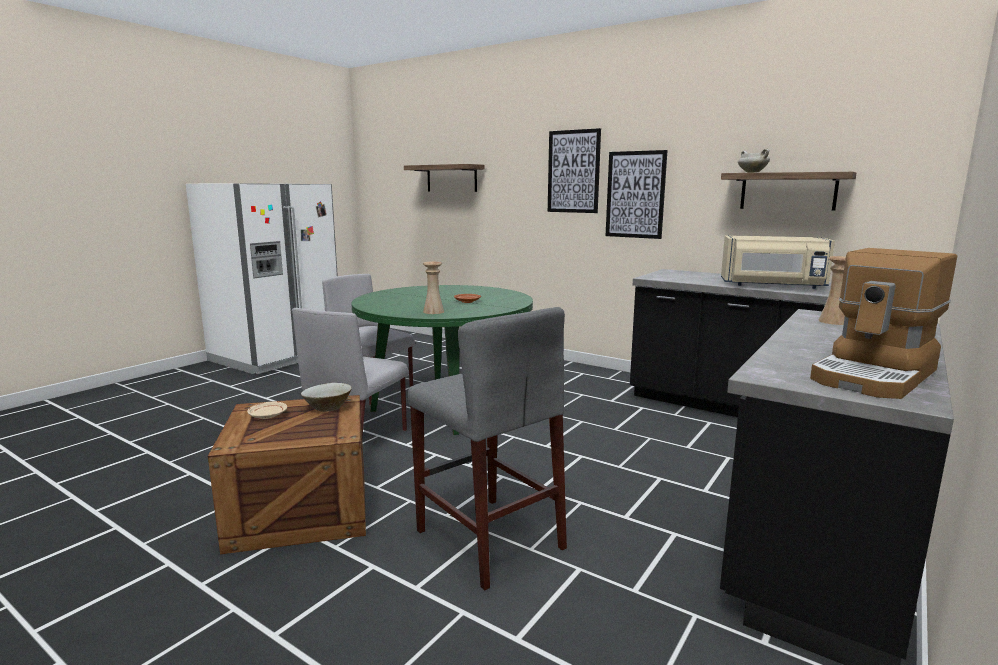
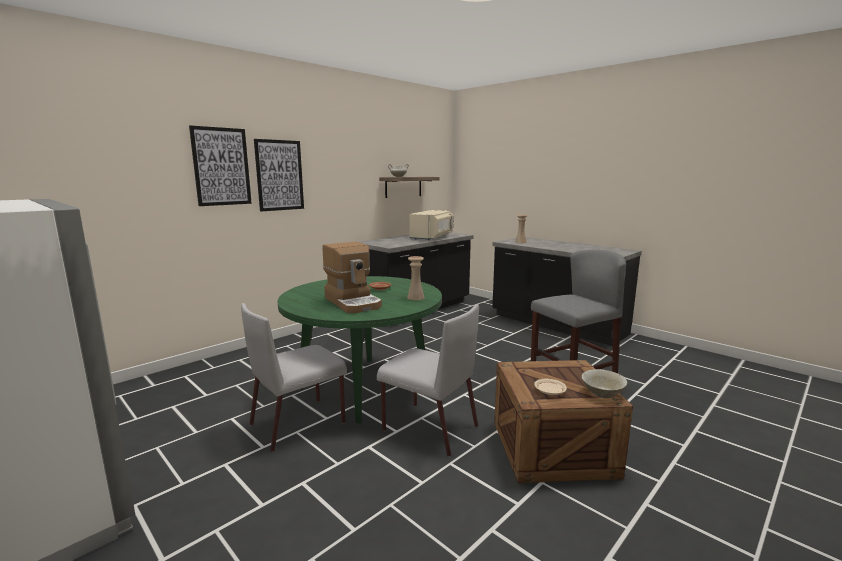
camera: 80 degrees left, 0 degrees up
(327, 408) = (528, 371): beige bowl -> beige bowl (602, 394)
(451, 178) = (124, 183): shelf -> none
(635, 194) = (328, 192): picture -> picture (221, 166)
(875, 376) = (603, 249): coffee machine -> coffee machine (354, 302)

